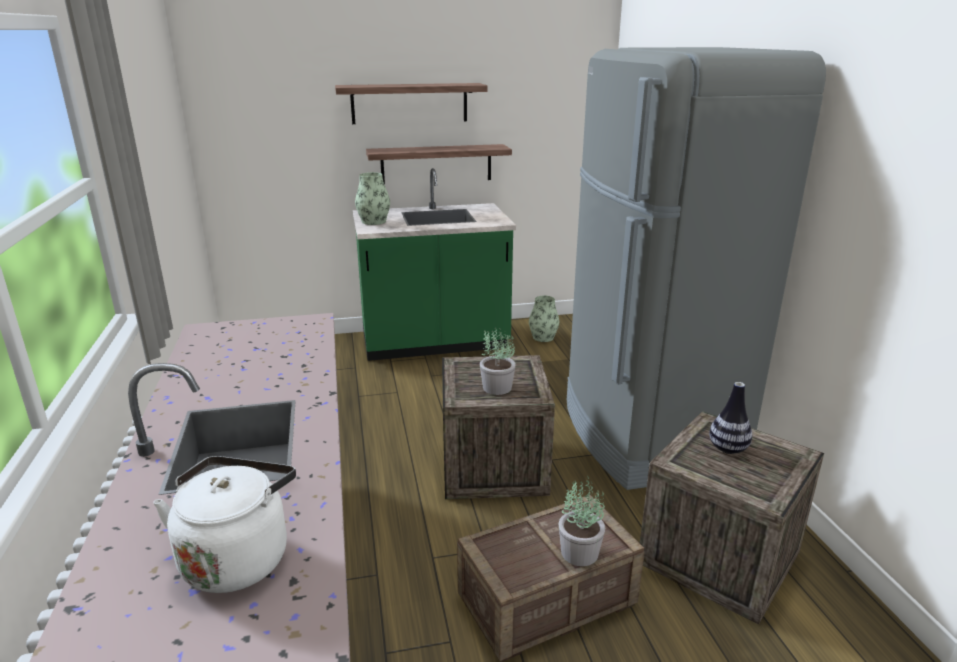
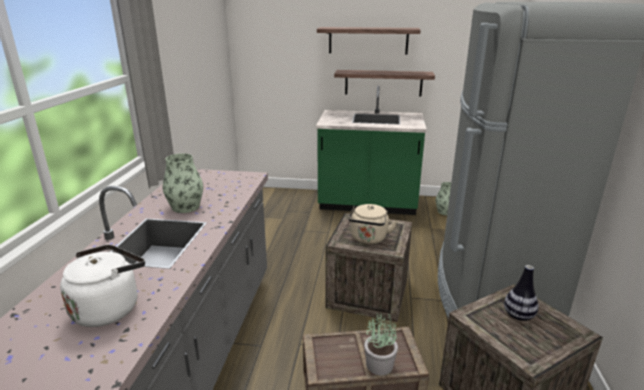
camera: 20 degrees right, 0 degrees up
(374, 222) = (332, 118): vase -> vase (185, 207)
(496, 388) = (369, 239): potted plant -> beige kettle

